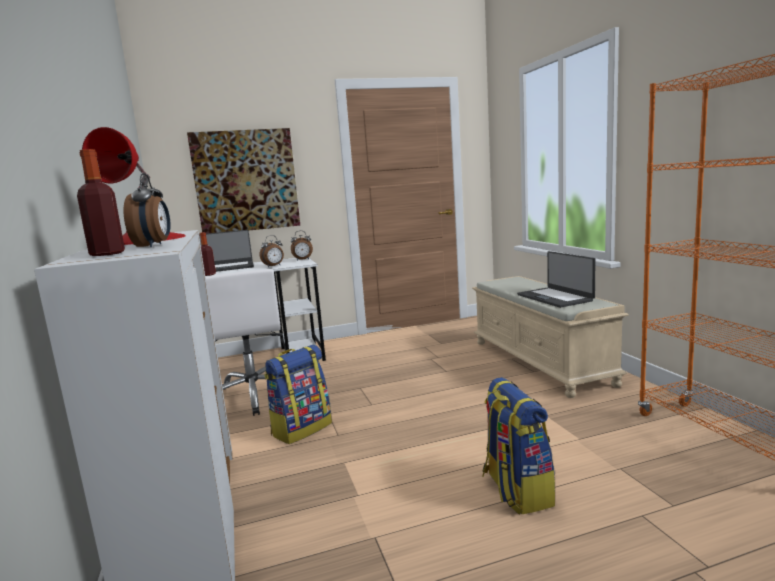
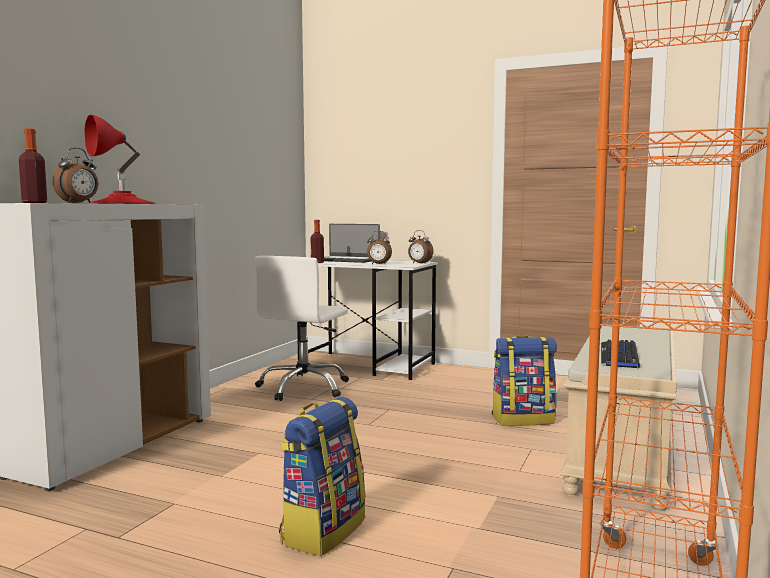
camera: 40 degrees right, 5 degrees down
(246, 181) = (388, 173): picture -> none
(301, 429) = (284, 420): backpack -> backpack (523, 419)
(555, 298) = (619, 355): laptop -> keyboard

